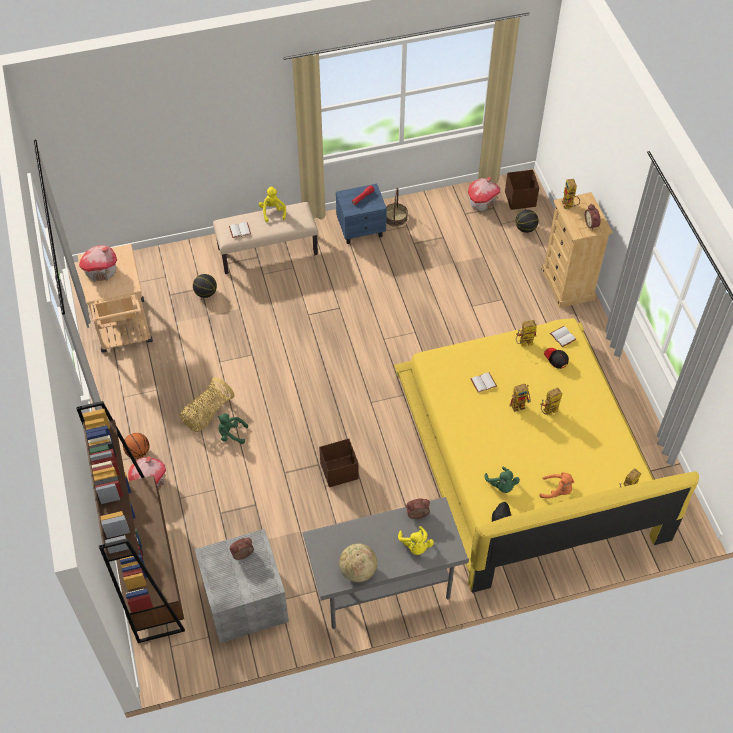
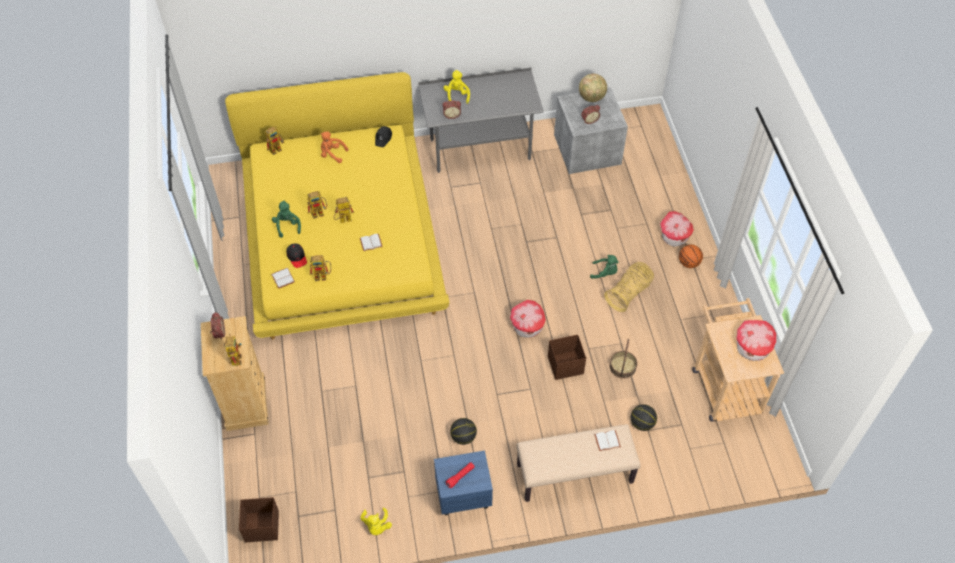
camera: 175 degrees left, 0 degrees up
(149, 570) = (664, 173): brown bookcase -> none
(273, 212) = (569, 464): yellow plush toy -> yellow plush toy (376, 526)
(338, 471) = (509, 235): brown storage box -> brown storage box (566, 365)
(358, 570) = (502, 84): globe -> globe (592, 98)
(395, 217) = (420, 511): basket -> basket (622, 367)
(482, 202) = (309, 526): toy house -> toy house (527, 327)
(502, 485) = (376, 160): green plush toy -> green plush toy (287, 226)
(525, 228) = (268, 482): basketball -> basketball (463, 437)

